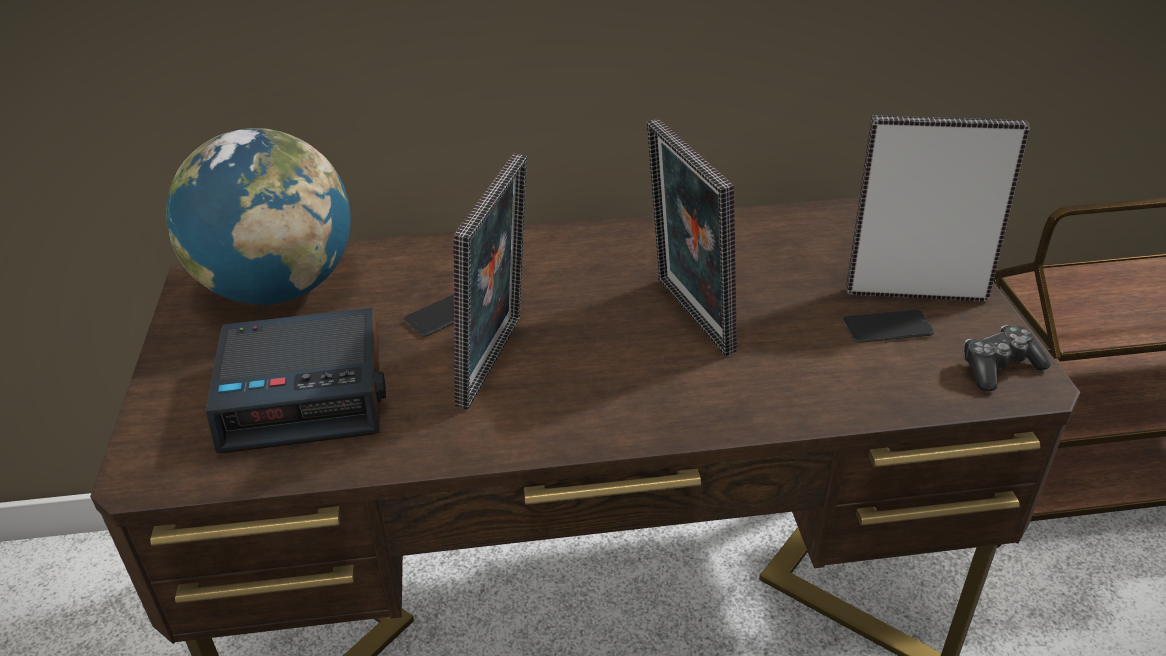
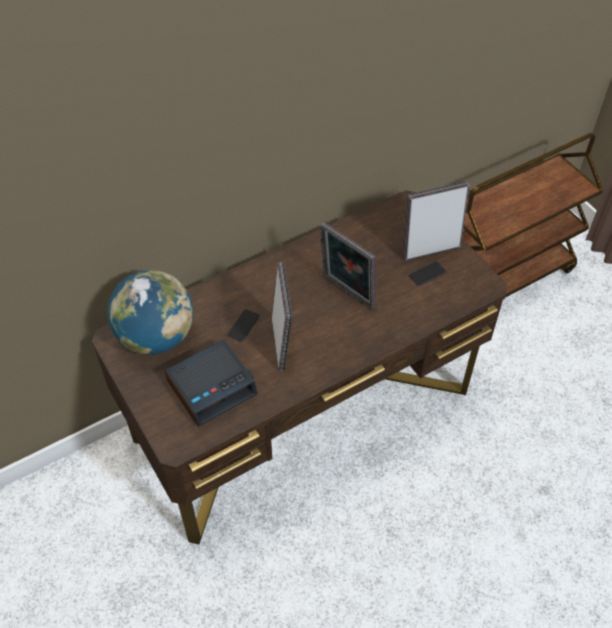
camera: 25 degrees left, 15 degrees up
(999, 367) = (475, 281): game controller -> none

